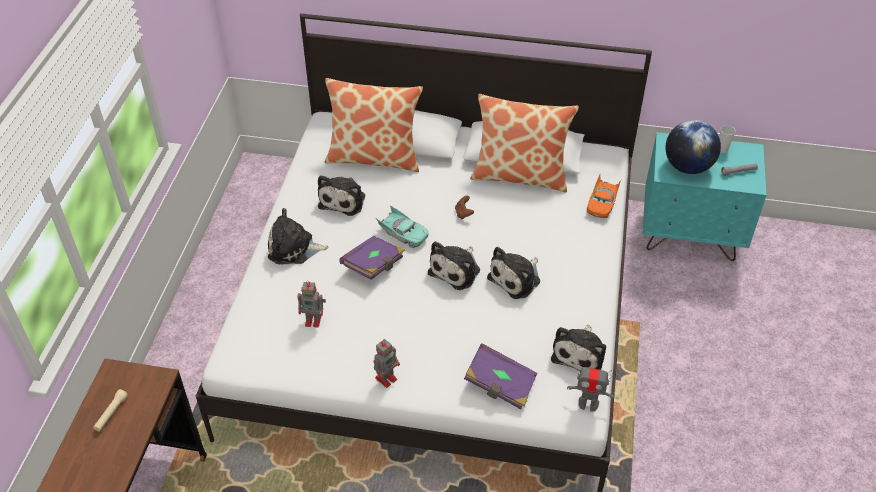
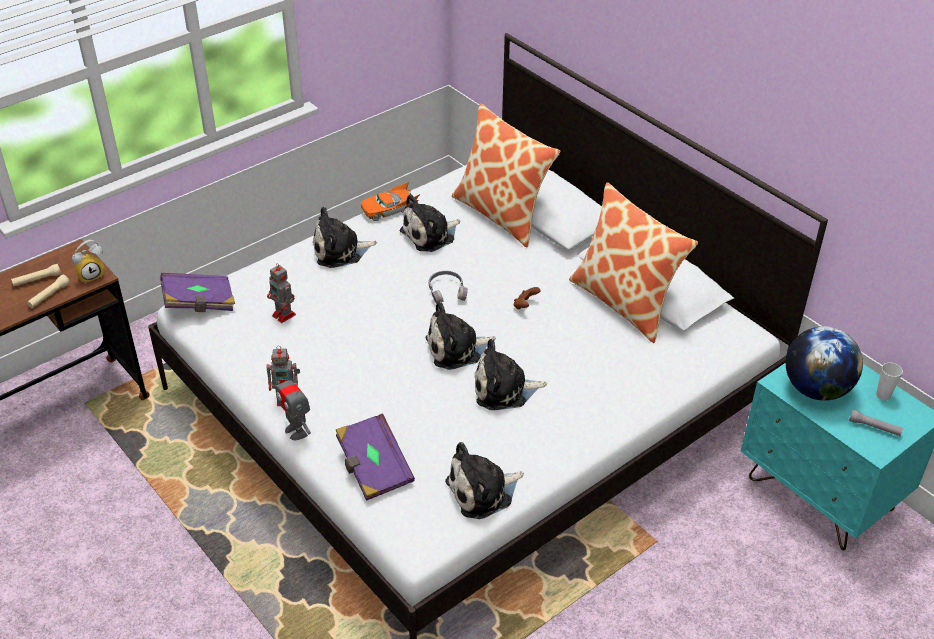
camera: 40 degrees right, 5 degrees down
(139, 419) = (49, 296): none -> beige flashlight
(154, 381) = (91, 275): none -> alarm clock
(294, 248) = (340, 251): plush toy -> plush toy turned 60 degrees counterclockwise
(374, 266) = (388, 302): purple book -> purple book (199, 304)
(403, 233) = (447, 291): turquoise toy car -> grey headphones
(588, 403) = (434, 539): toy robot -> toy robot (296, 431)
(602, 203) = (680, 374): orange toy car -> orange toy car (389, 209)

